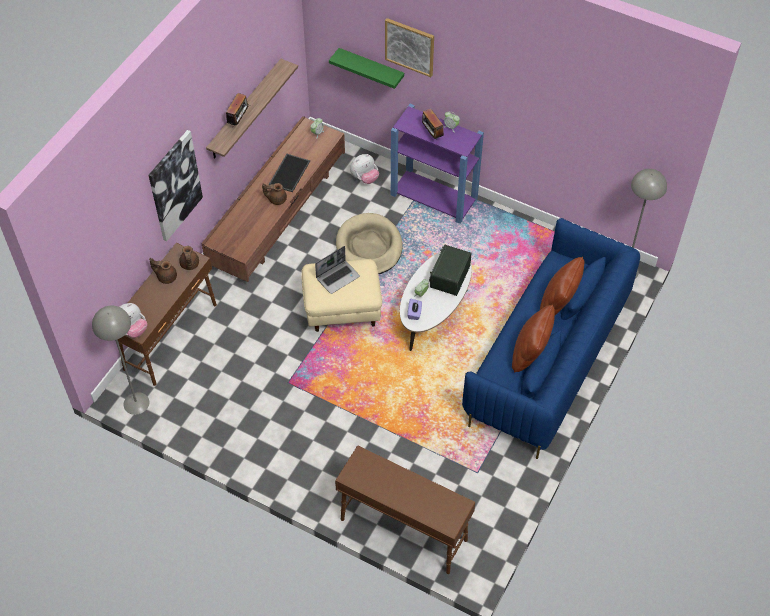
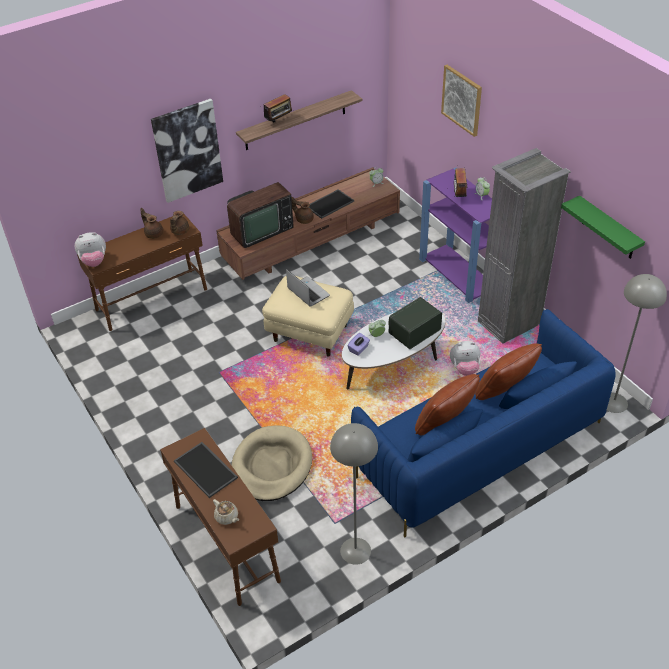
camera: 30 degrees right, 10 degrees down
(136, 403) = (85, 338): grey floor lamp -> grey floor lamp (355, 551)
(243, 227) = (259, 230): none -> television
(338, 277) = (307, 292): laptop -> laptop turned 120 degrees counterclockwise
(364, 178) = (405, 239): plush toy -> plush toy (464, 369)
(369, 247) = (370, 292): beige dog bed -> beige dog bed (271, 466)
(371, 68) = (432, 124): green shelf -> green shelf (608, 229)
(386, 479) = (206, 469): none -> tray
(431, 511) = (227, 517): none -> beige teapot
(504, 230) = (508, 323): none -> grey cabinet

